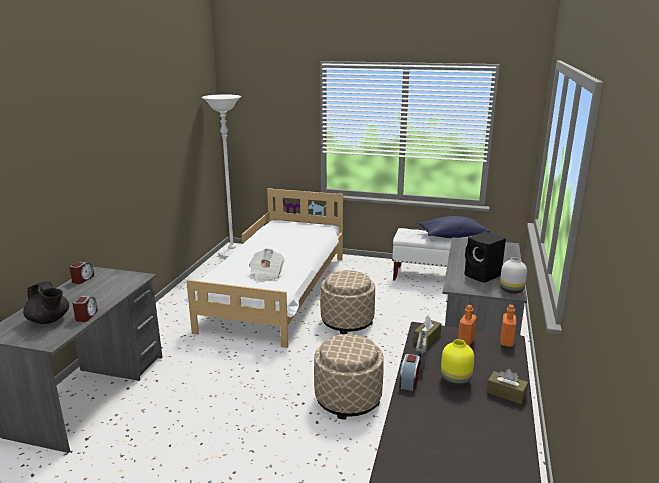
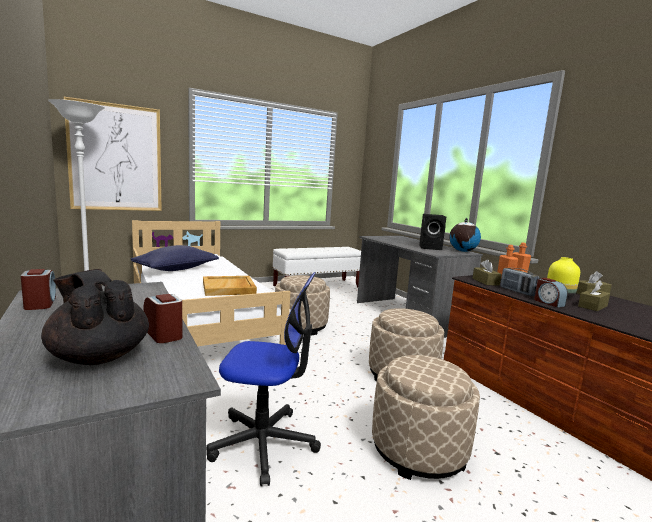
camera: 45 degrees left, 10 degrees down
(49, 320) = (98, 356): black teapot -> black teapot turned 135 degrees counterclockwise
(186, 398) = (264, 443): none -> office chair
(255, 450) = (418, 450): none -> beige ottoman
(261, 132) = (116, 158): none -> picture
(266, 275) = (229, 288): newspaper -> beige tray
(446, 403) = (592, 306): none -> brown tissue box
(452, 236) = (322, 248): blue pillow -> blue pillow (176, 269)
(511, 290) = (462, 251): white vase -> globe

